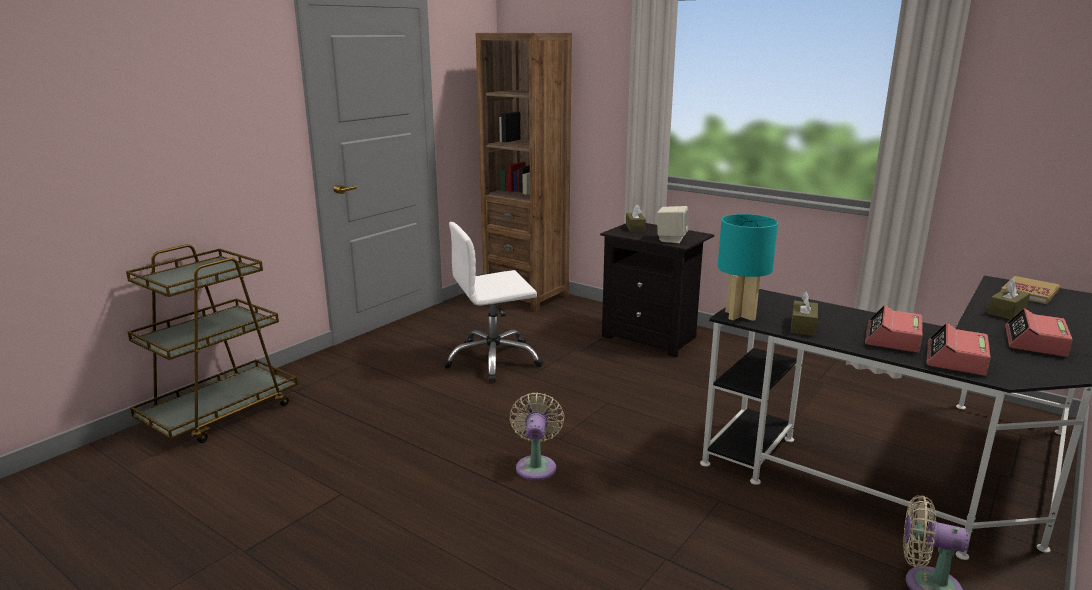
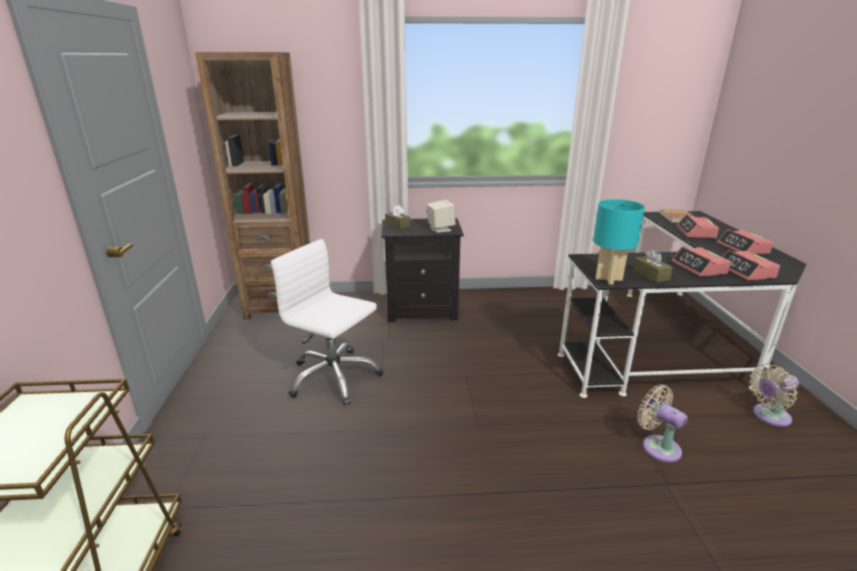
camera: 40 degrees left, 5 degrees up
(493, 360) = (334, 377): white office chair -> white office chair turned 90 degrees clockwise
(536, 465) = (496, 459): beige fan -> beige fan (657, 446)
(1006, 311) = (696, 232): brown tissue box -> alarm clock

